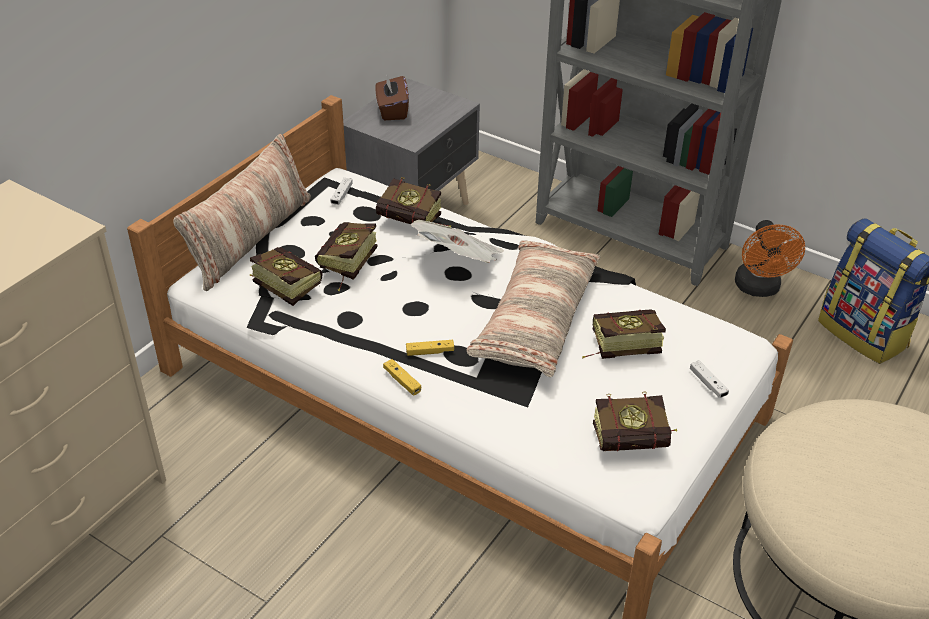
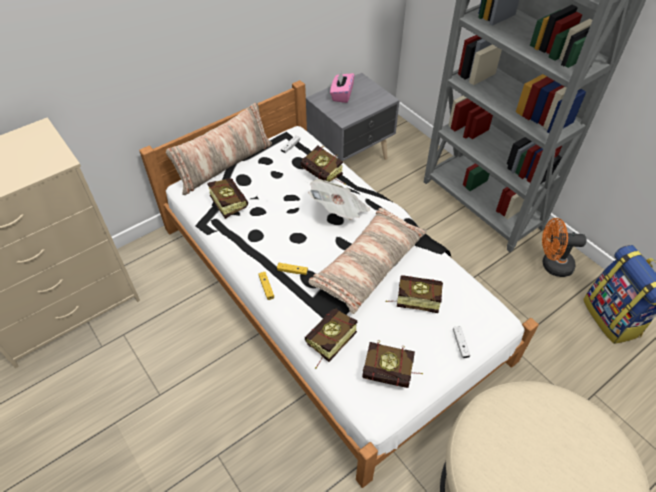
camera: 20 degrees right, 10 degrees up
(345, 267) = (268, 198): book -> book (327, 344)
(392, 110) = (341, 95): brown tissue box -> pink tissue box
(759, 289) = (552, 265): orange fan -> orange fan turned 75 degrees clockwise

